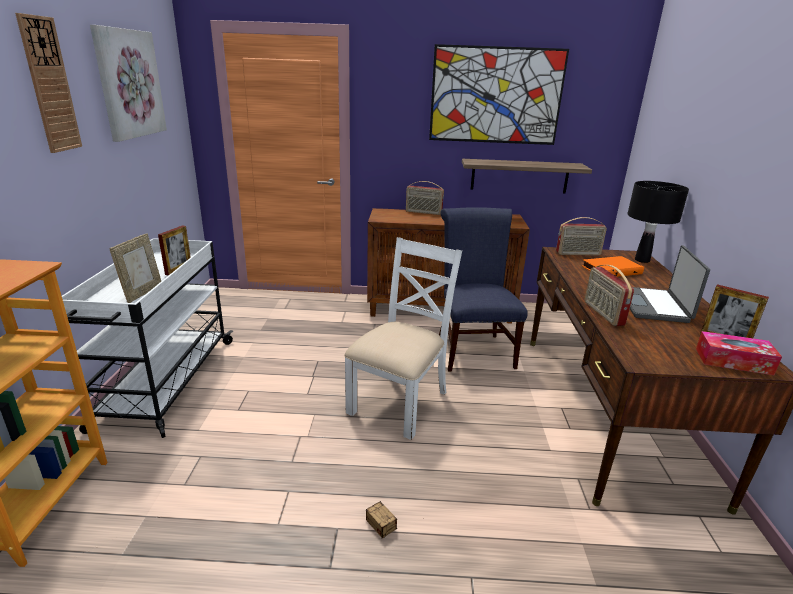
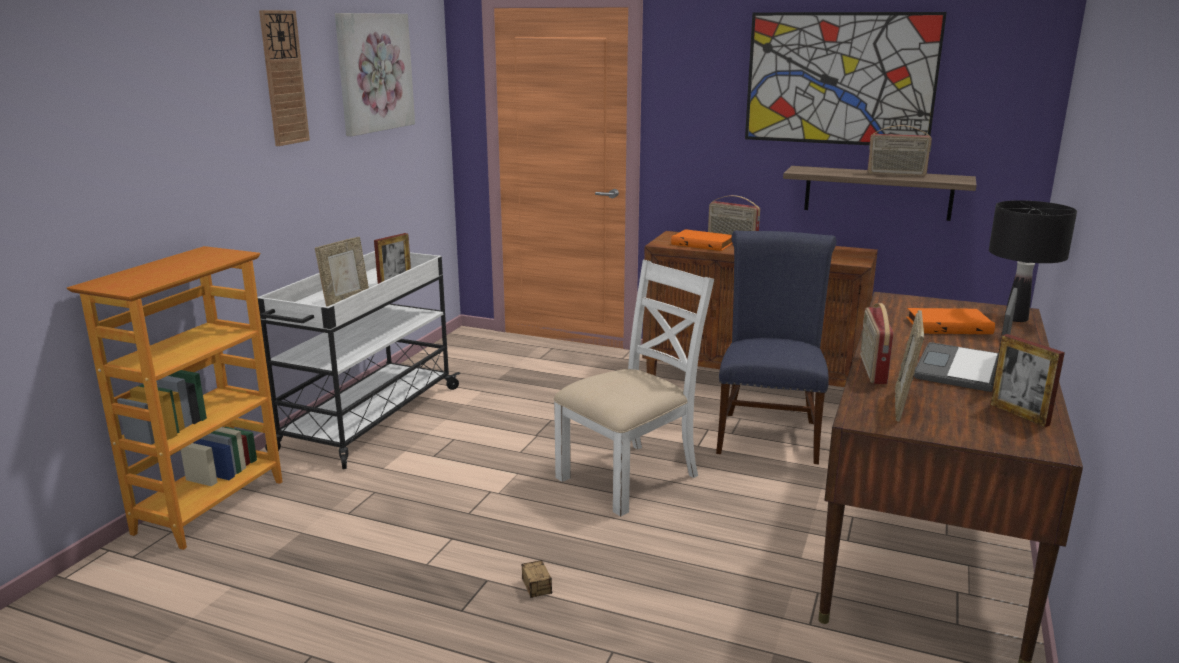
camera: 20 degrees right, 5 degrees down
(407, 217) = (703, 243): none -> orange book
(578, 254) = (919, 304): radio -> radio (896, 174)
(652, 344) = (903, 406): none -> picture frame
(733, 361) = (1001, 435): tissue box -> none

